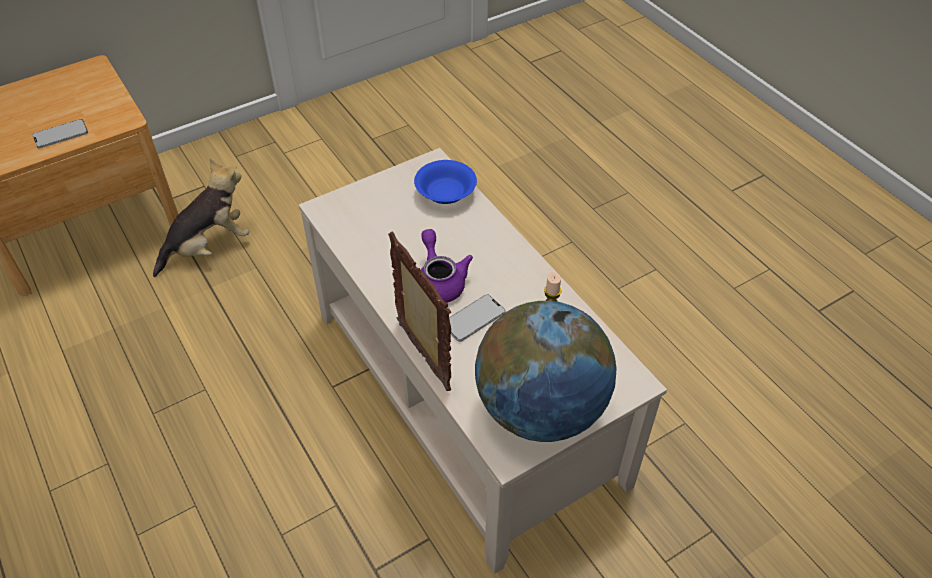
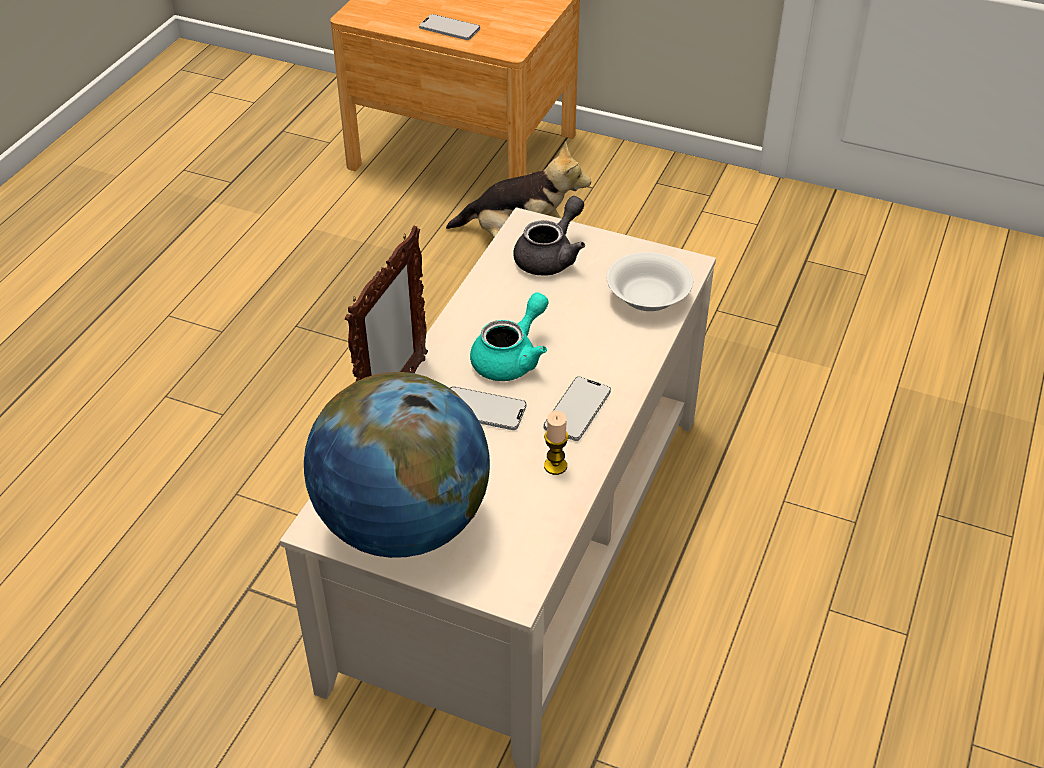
camera: 55 degrees right, 5 degrees down
(365, 214) = (551, 256): none -> grey teapot
(440, 281) = (512, 358): purple teapot -> turquoise teapot
(445, 193) = (647, 297): blue bowl -> white bowl
(512, 275) = (577, 410): none -> phone

